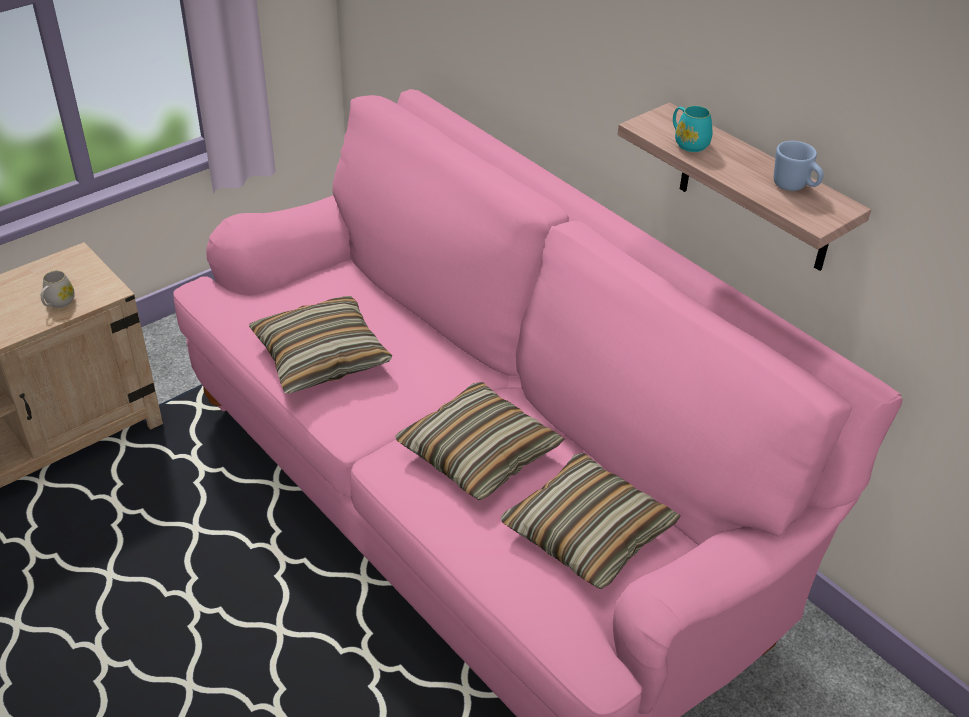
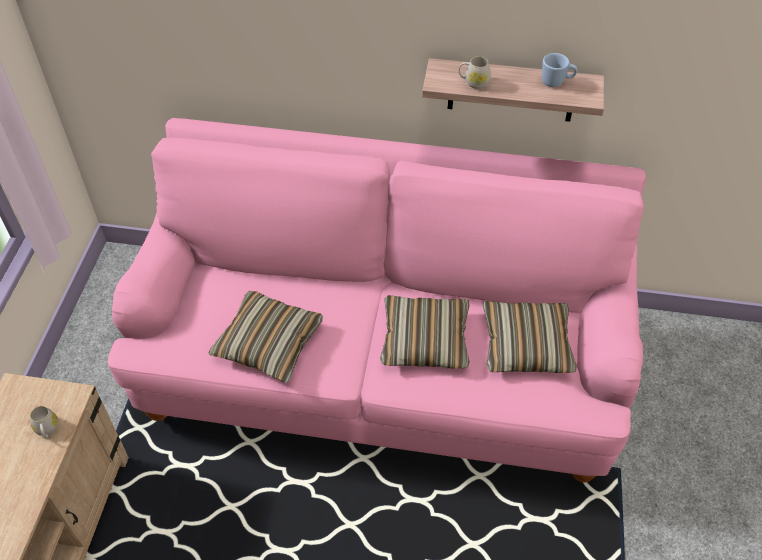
camera: 40 degrees left, 10 degrees up
(688, 143) = (473, 82): turquoise mug -> white mug

